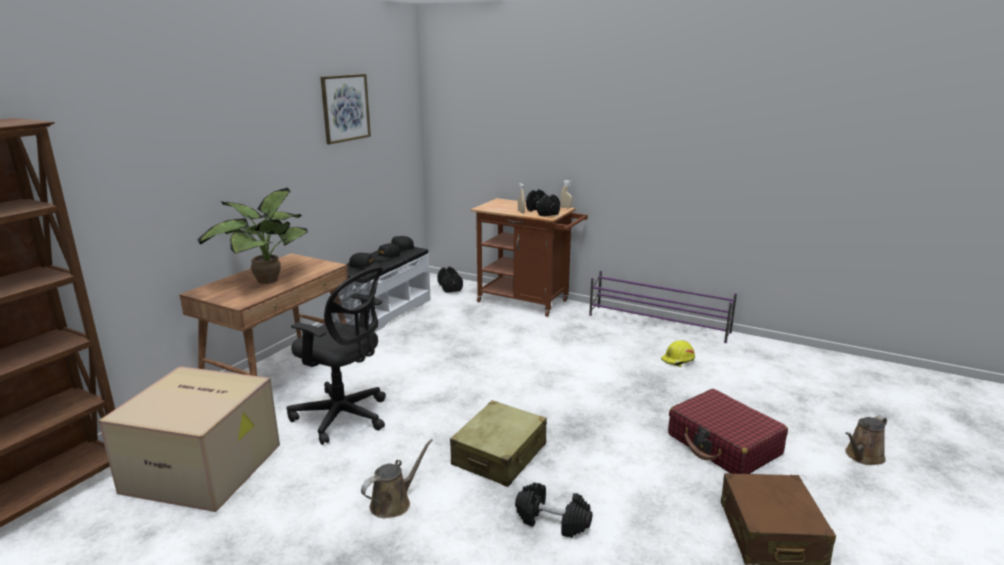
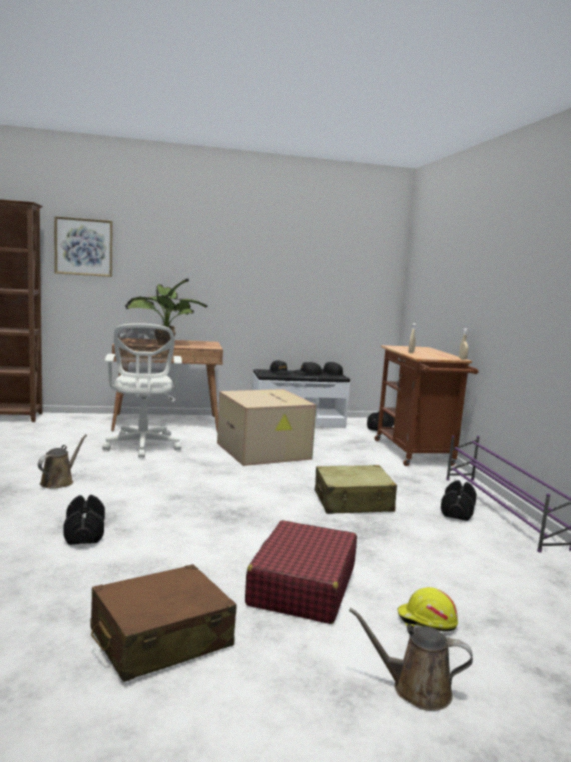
camera: 50 degrees right, 10 degrees down
(205, 467) = (50, 434): cardboard box -> cardboard box (264, 451)
(344, 417) = (142, 447): black office chair -> white office chair
(345, 108) = (304, 244): picture -> picture (83, 247)
(394, 502) = (59, 482): brown watering can -> brown watering can turned 75 degrees counterclockwise
(500, 455) = (154, 497): beige suitcase -> beige suitcase (353, 502)
(542, 212) = (428, 355): black dumbbell -> black dumbbell (457, 511)
(678, 360) = (440, 533): yellow hard hat -> yellow hard hat (426, 621)

